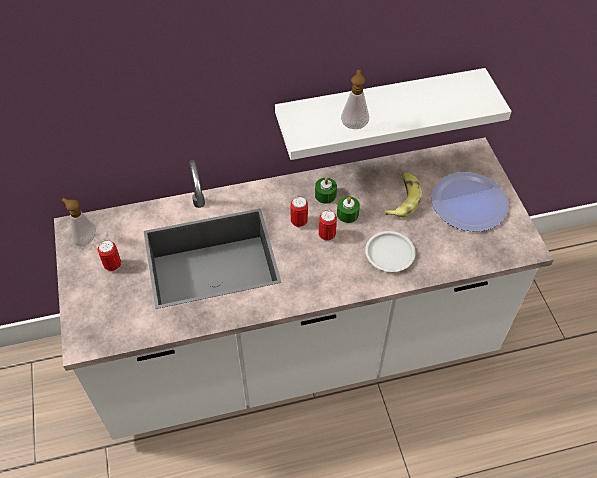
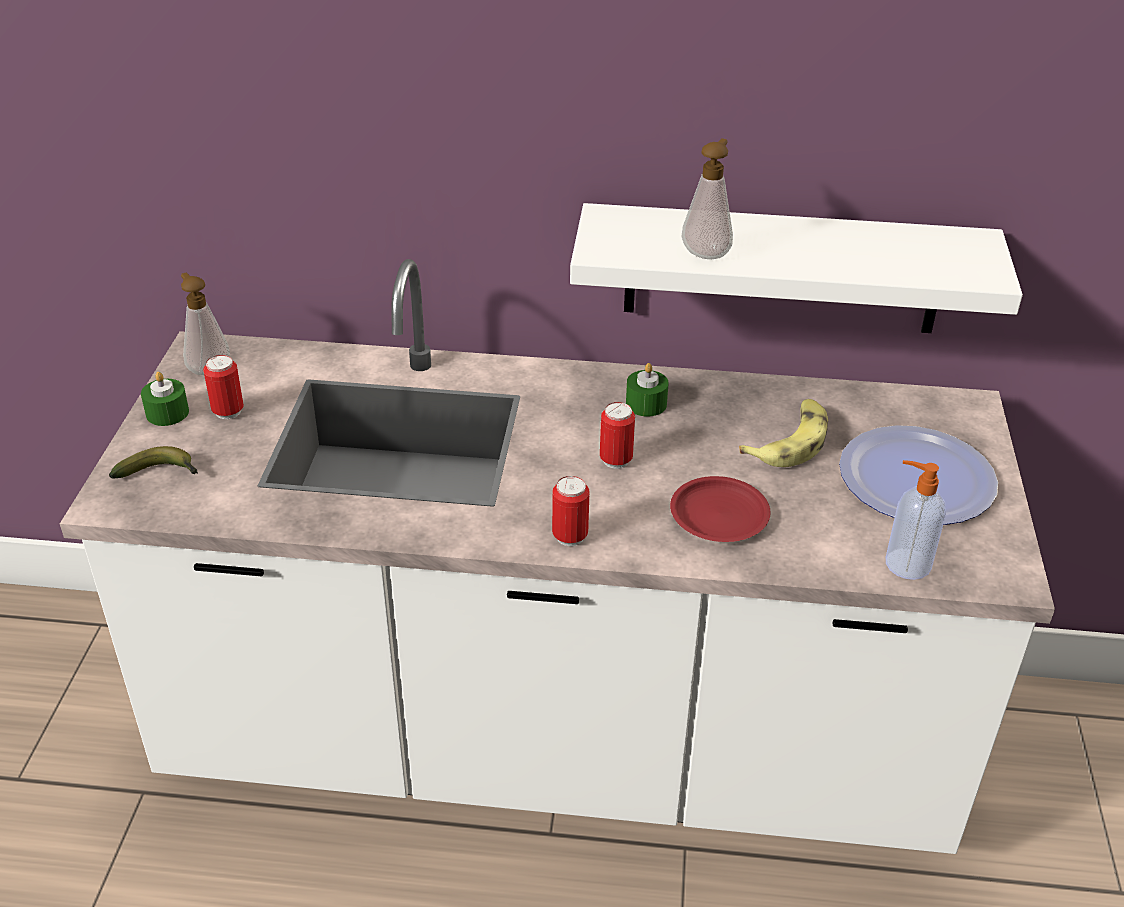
camera: 20 degrees right, 15 degrees down
(99, 317) = (161, 473): none -> banana
(299, 222) = (576, 429): can -> can (570, 536)
(347, 214) = (671, 439): green candle -> green candle (167, 413)
(389, 253) = (719, 515): white plate -> red plate
(483, 255) = (906, 564): none -> soap dispenser

